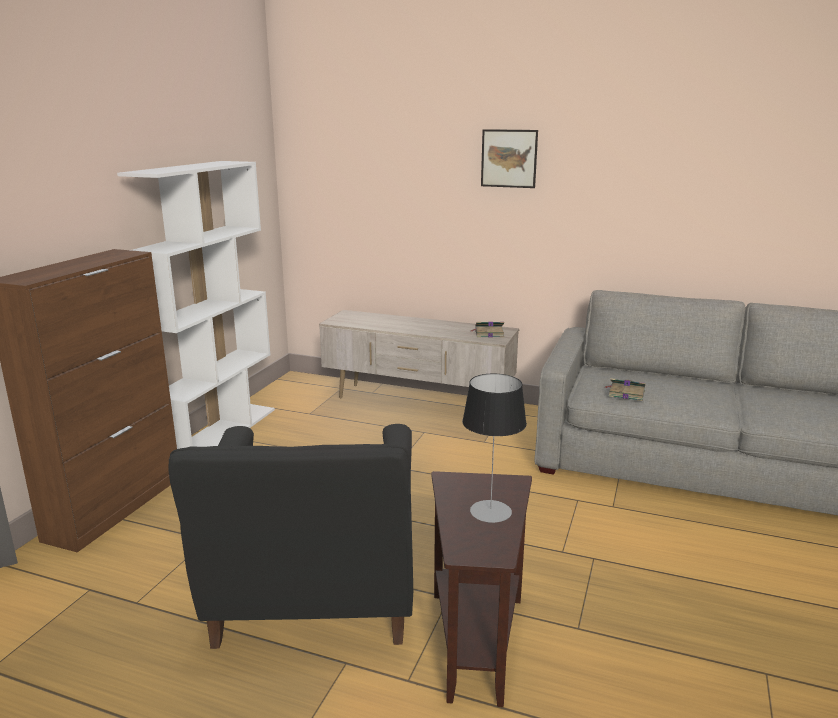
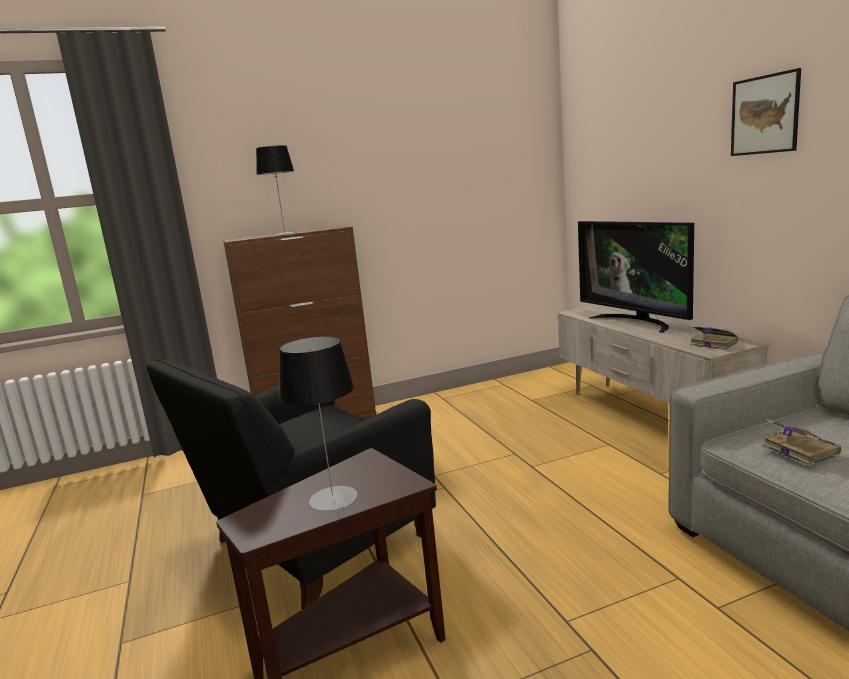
camera: 50 degrees right, 5 degrees down
(73, 266) = (284, 233): none -> table lamp
(220, 433) = (446, 398): white bookcase -> none
(403, 323) = (635, 322): none -> television

